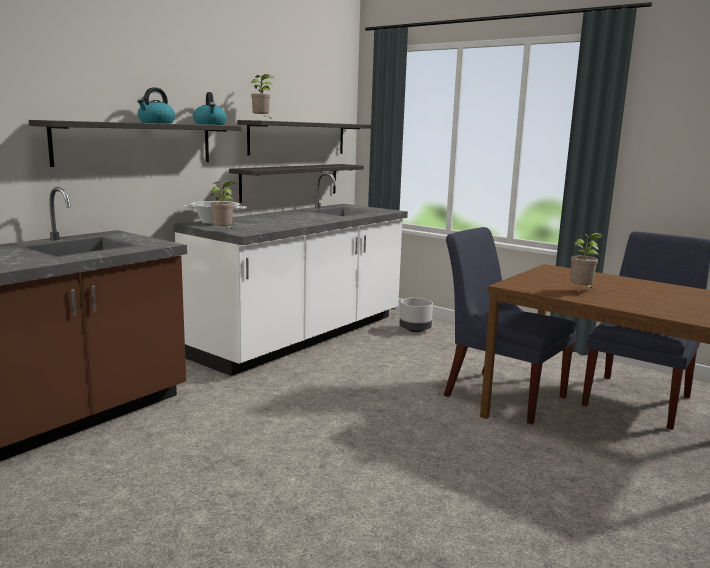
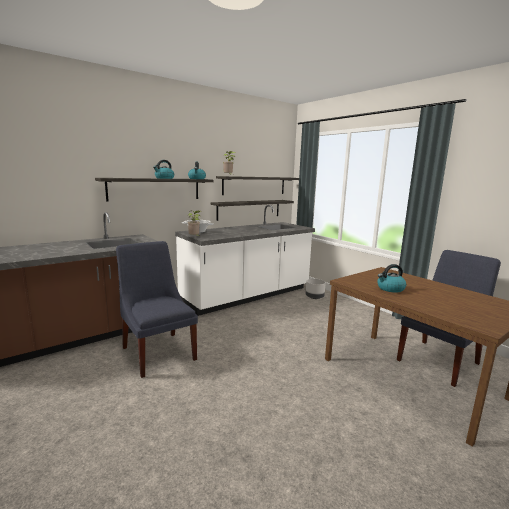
camera: 15 degrees right, 0 degrees up
(500, 394) = (345, 345): blue chair -> blue chair (158, 351)
(582, 291) = (390, 289): potted plant -> kettle

